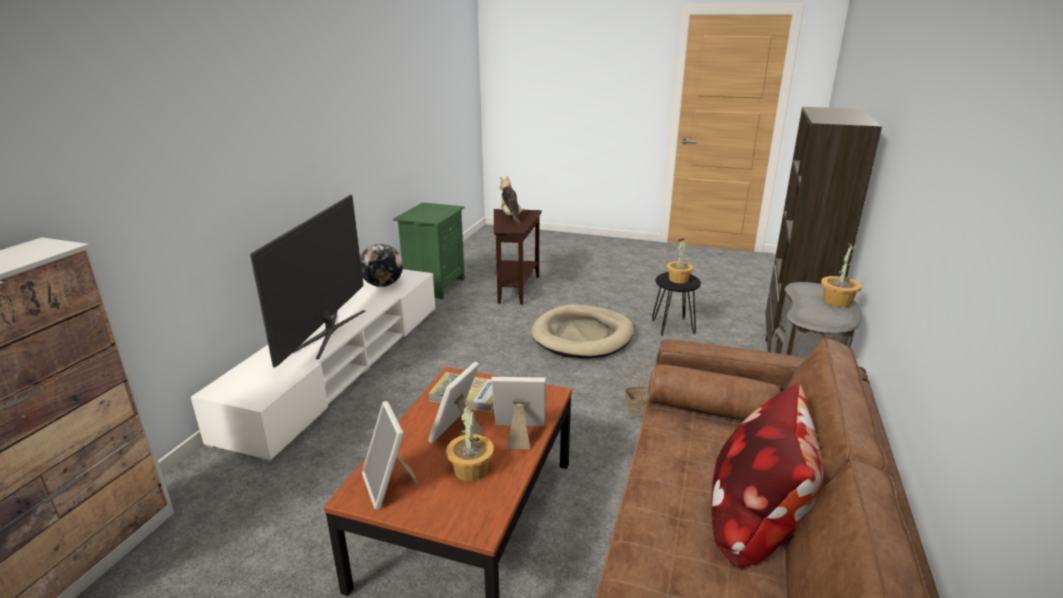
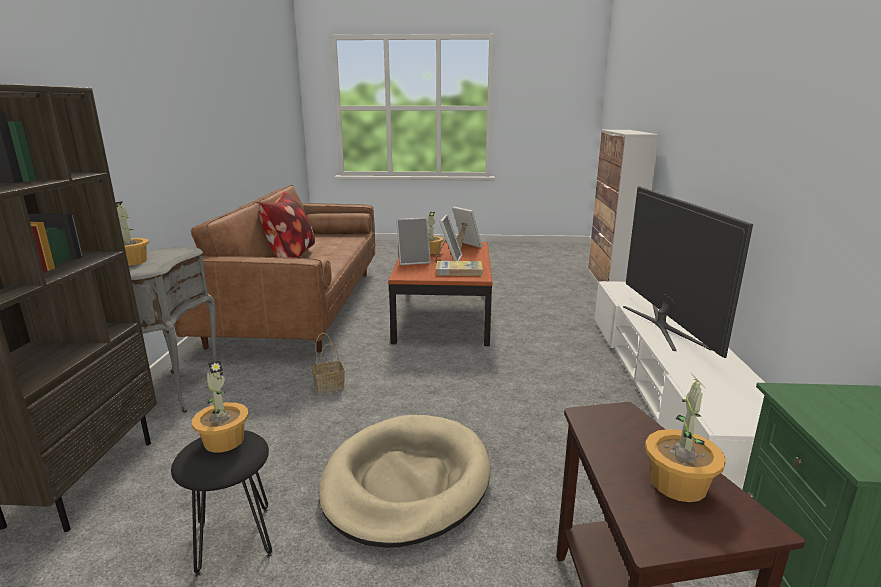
camera: 165 degrees right, 5 degrees down
(383, 285) = (733, 393): globe -> none
(511, 216) = (677, 484): plush toy -> potted plant

